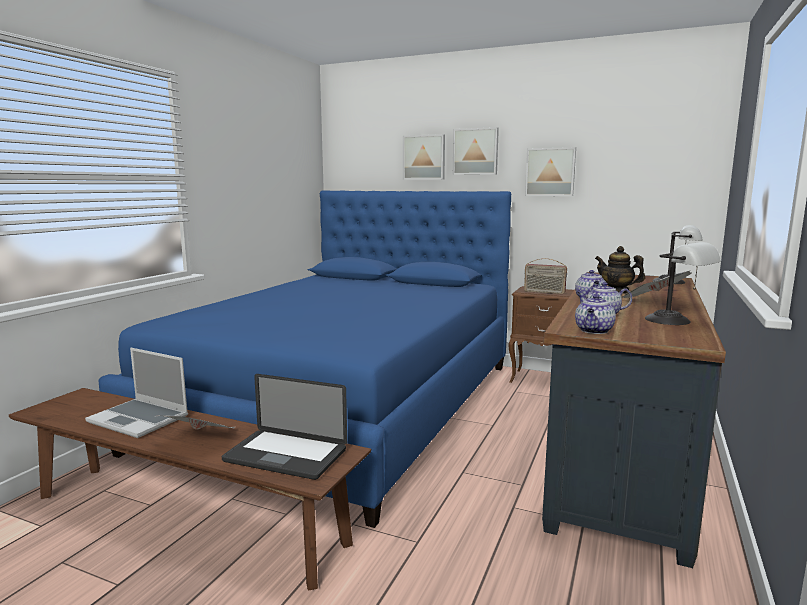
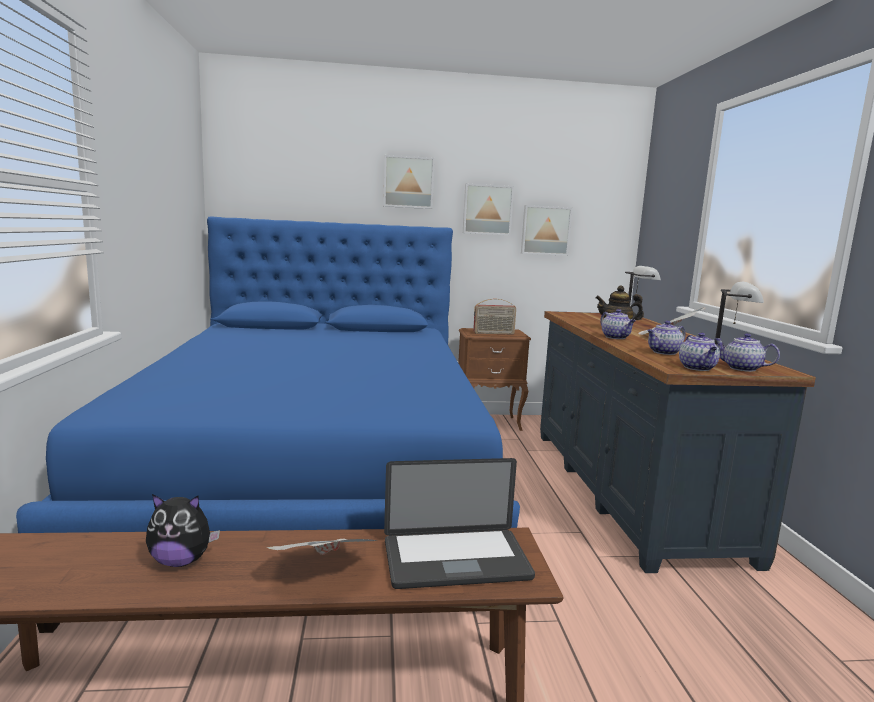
camera: 30 degrees left, 0 degrees up
(140, 419) = (181, 561): laptop -> plush toy
(424, 157) = (347, 184): picture -> picture (545, 230)
(648, 335) = (741, 368): none -> teapot

